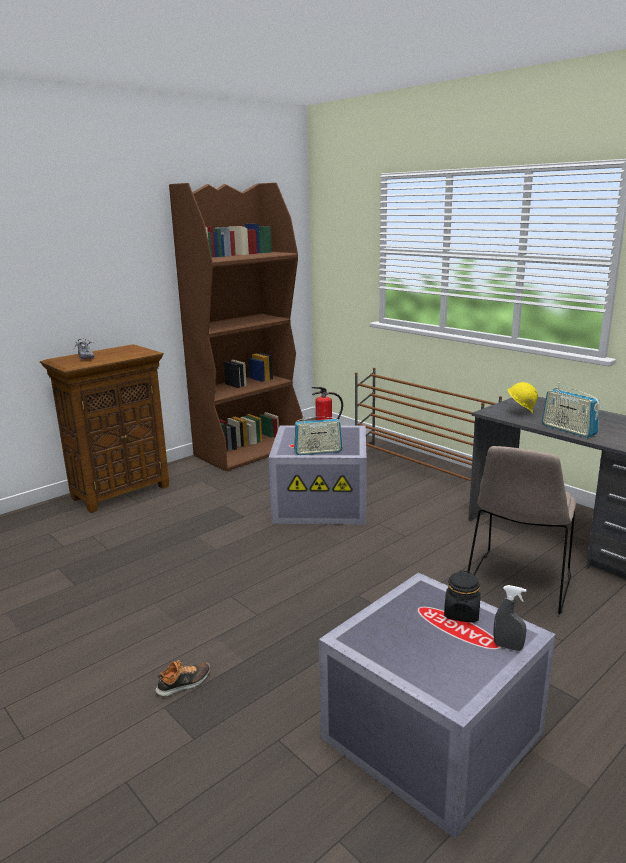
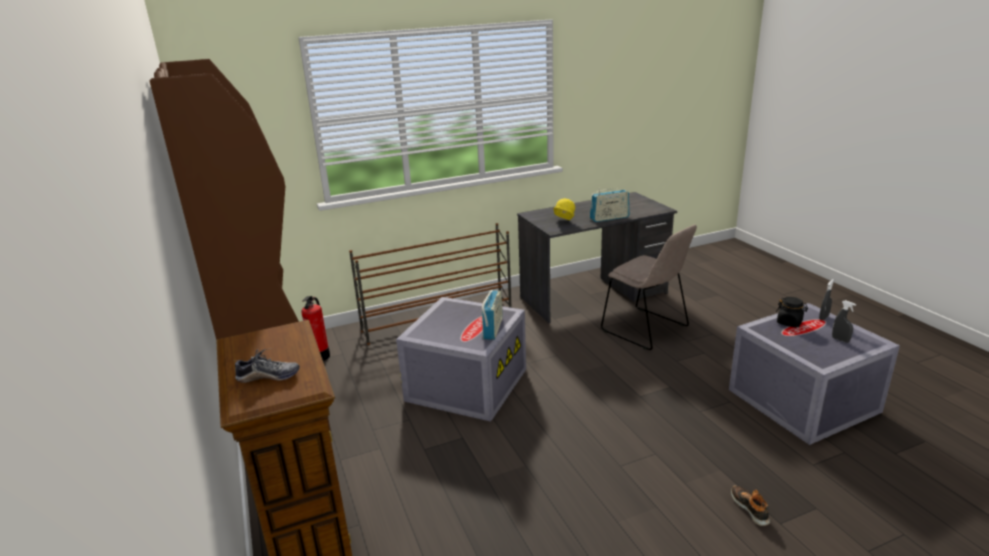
camera: 70 degrees left, 5 degrees up
(437, 659) = (840, 340): none -> grey spray bottle

